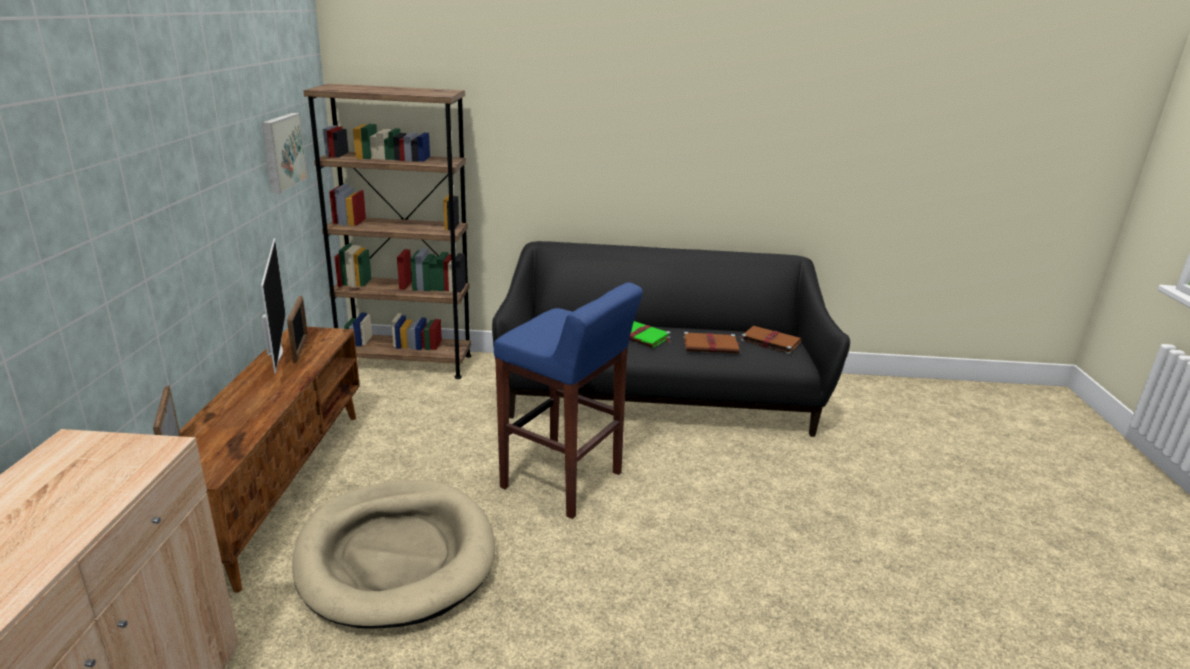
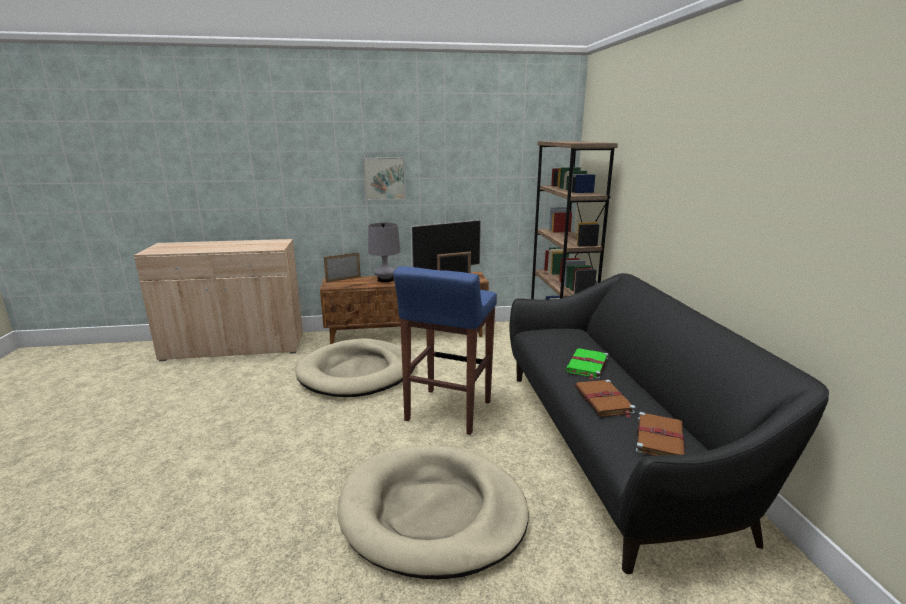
camera: 80 degrees right, 5 degrees down
(238, 409) = (385, 280): none -> grey table lamp
(281, 152) = (505, 174): picture -> picture (384, 178)
(750, 518) = (432, 513): none -> beige dog bed

